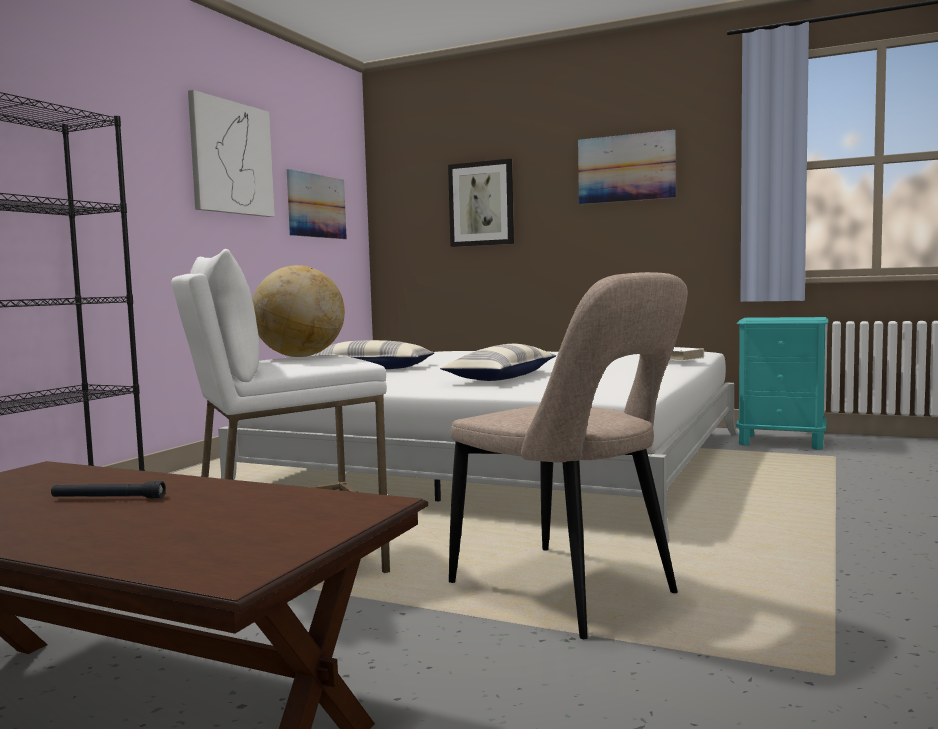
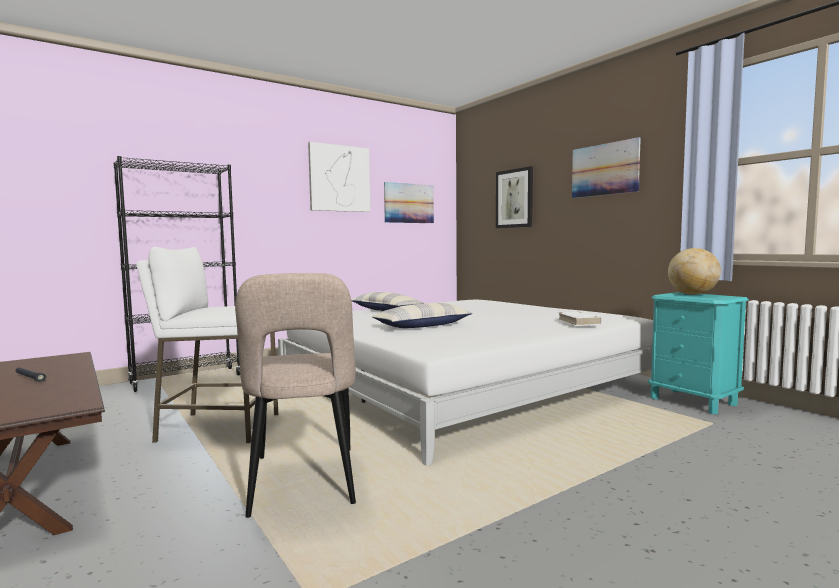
camera: 30 degrees right, 0 degrees up
(300, 356) = (231, 306): globe -> globe (692, 294)

